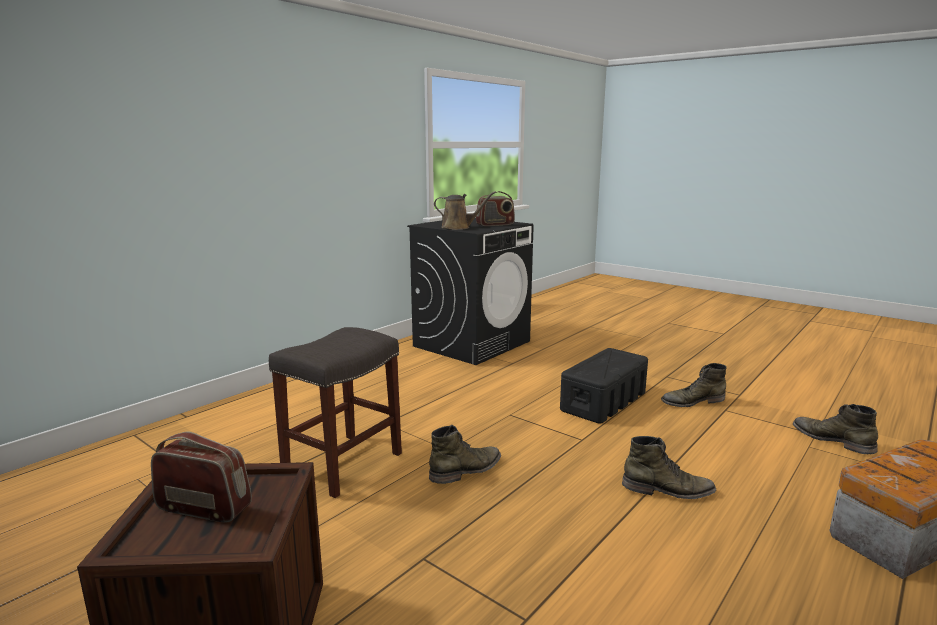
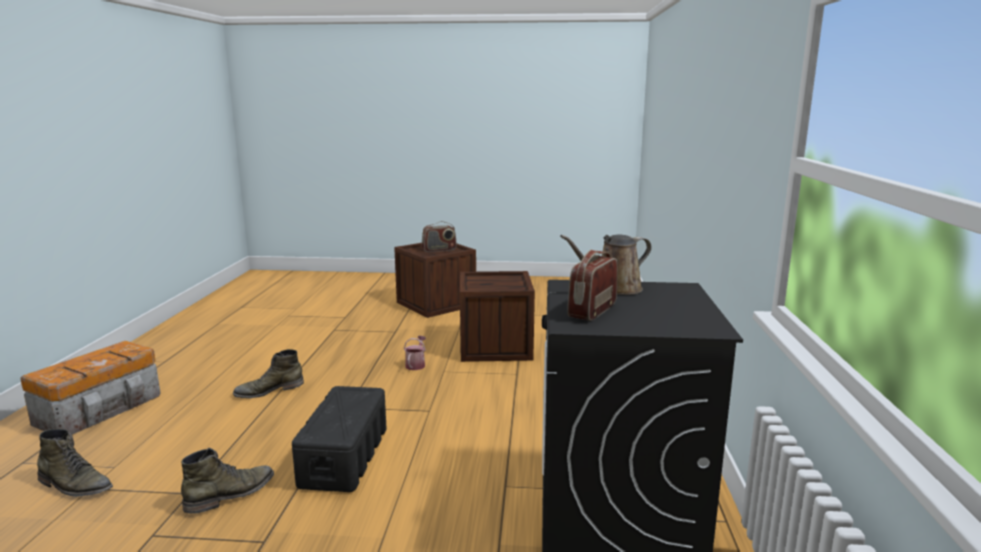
camera: 145 degrees right, 0 degrees up
(342, 465) = (495, 347): grey stool -> crate
(466, 470) = (416, 364): green boot -> watering can

